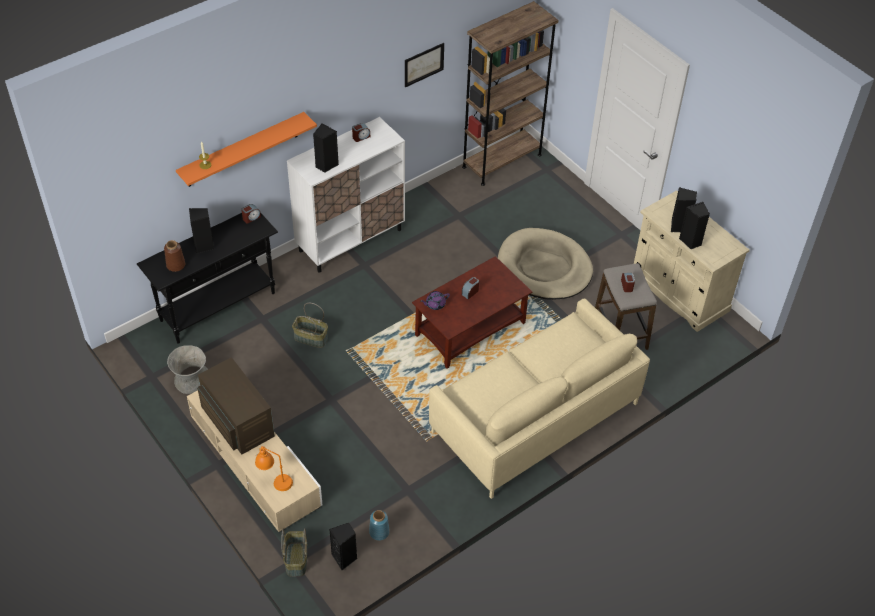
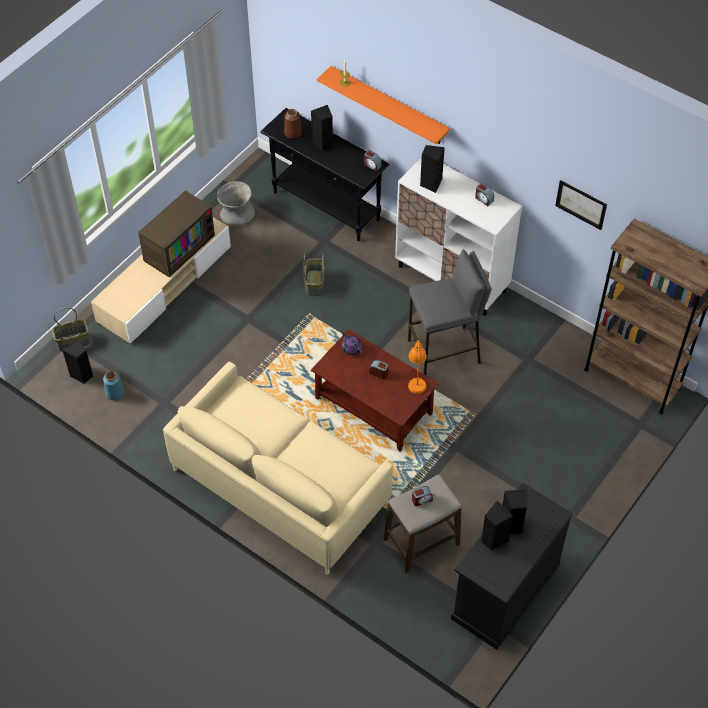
camera: 75 degrees right, 5 degrees up
(274, 481) = (122, 291): orange table lamp -> orange table lamp (416, 379)
(430, 266) = (444, 352): none -> grey stool
(544, 268) = (485, 453): beige dog bed -> none
(679, 291) = (505, 591): beige cabinet -> black cabinet

